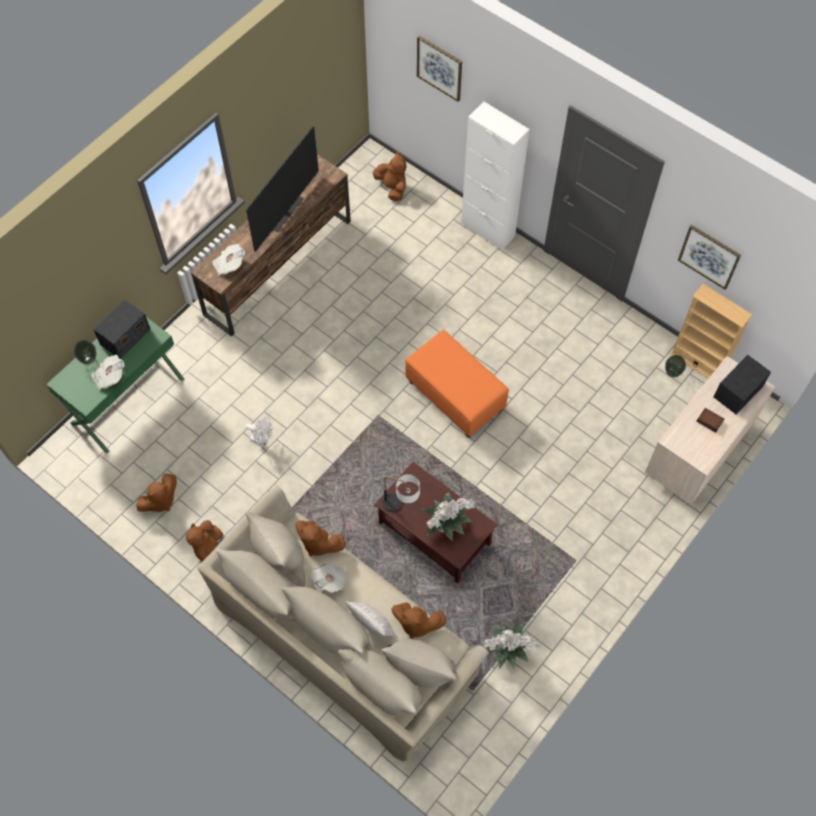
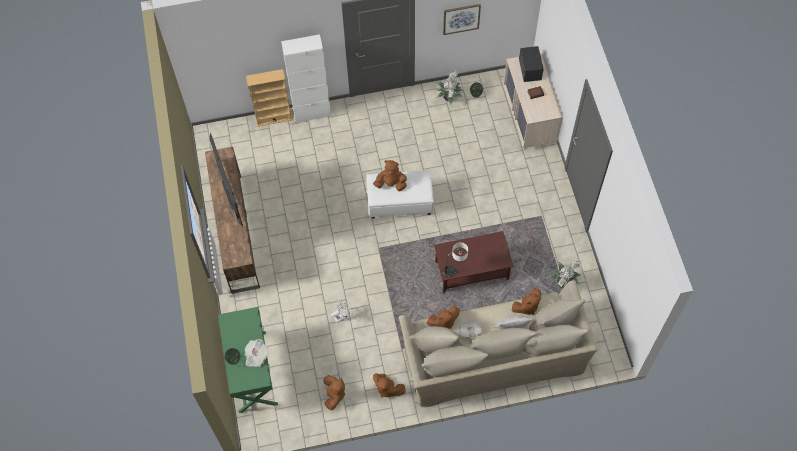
camera: 50 degrees left, 0 degrees up
(125, 336) = (236, 331): radio -> none
(229, 264) = (237, 246): newspaper -> none
(392, 188) = (238, 138): brown plush toy -> brown plush toy (391, 184)
(439, 68) = (239, 45): picture -> none
(447, 525) = (484, 254): potted plant -> potted plant (449, 97)
(455, 396) = (400, 203): orange ottoman -> white ottoman
(697, 362) = (480, 79): beige bookcase -> beige bookcase (274, 118)

